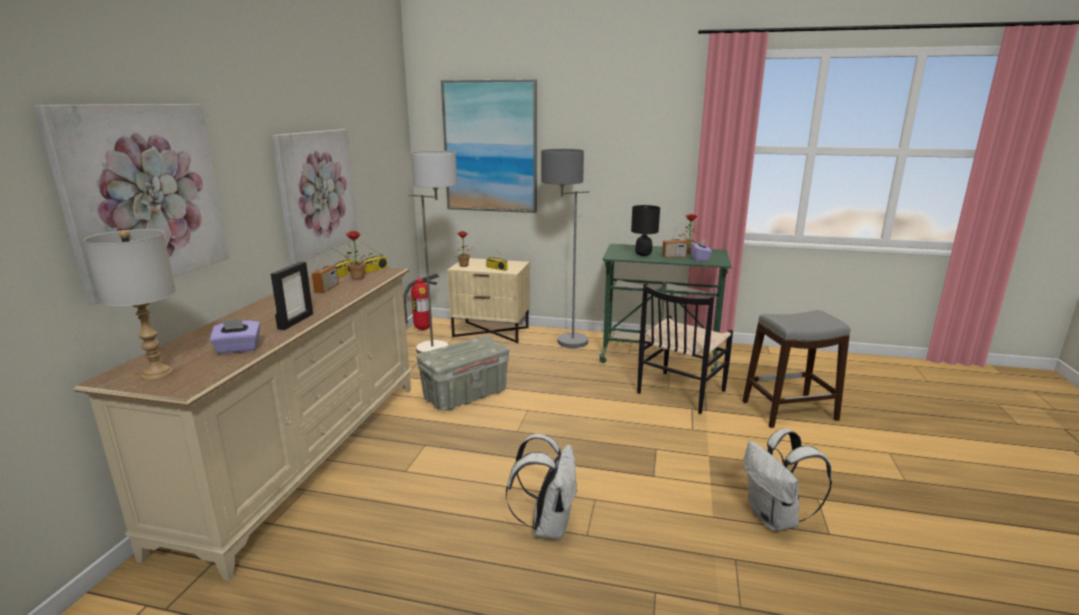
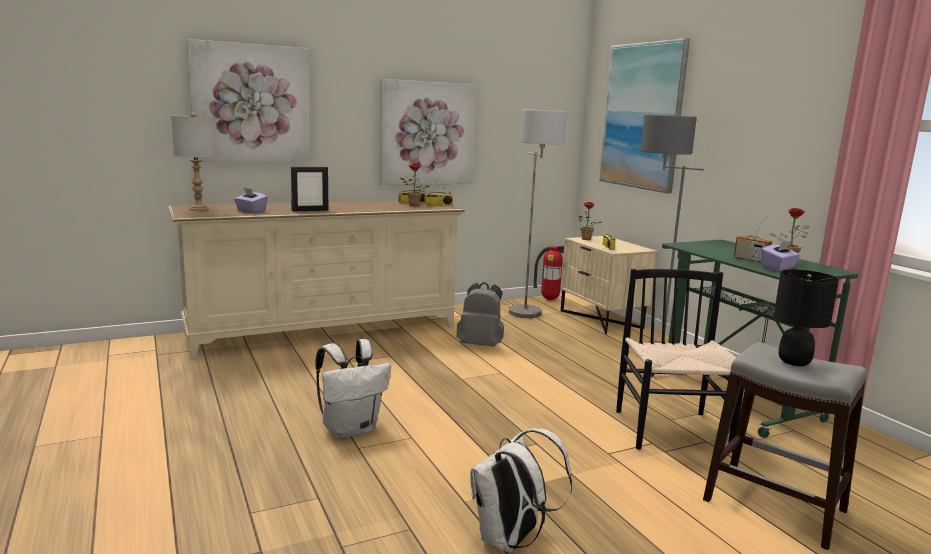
camera: 50 degrees right, 5 degrees down
(326, 288) = (379, 204): radio -> none
(465, 395) = (481, 345): grey storage box -> grey backpack
(642, 254) = (718, 251): black table lamp -> black table lamp (793, 362)
(679, 393) = (669, 428): black chair -> black chair turned 90 degrees clockwise

